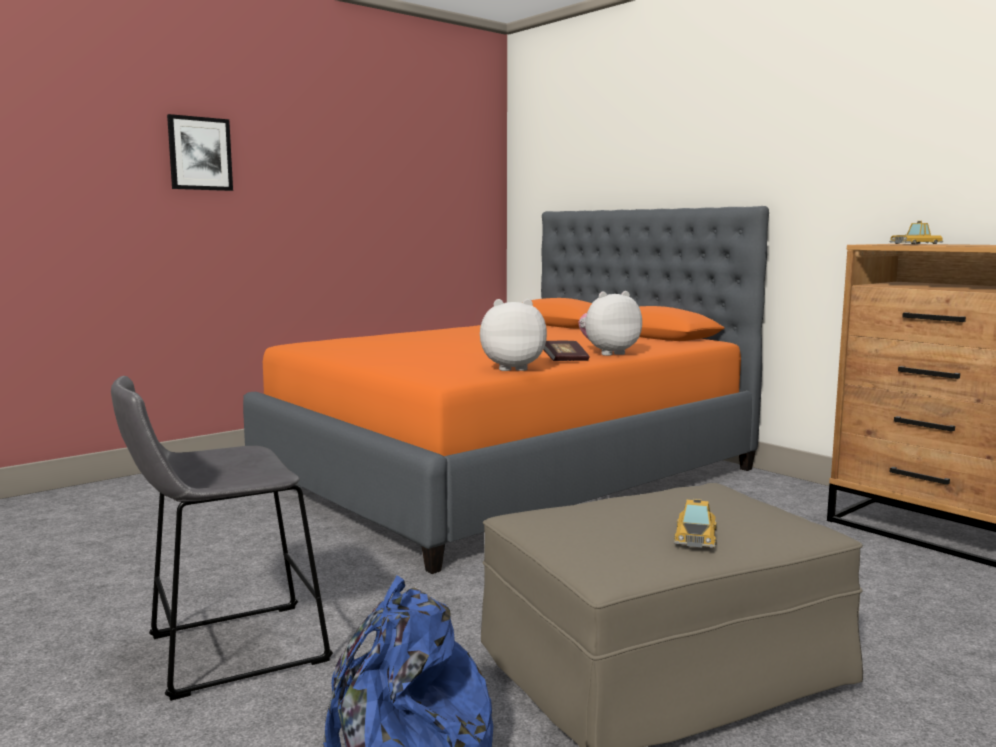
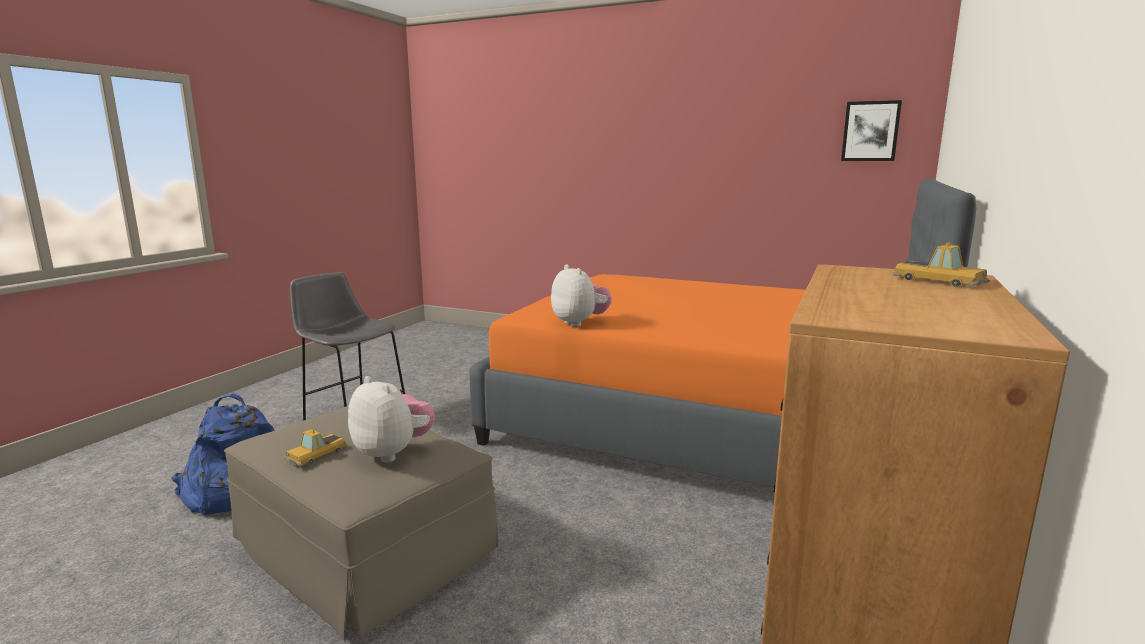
camera: 65 degrees right, 5 degrees up
(200, 153) = (617, 135): picture -> picture (870, 131)
(565, 361) = (636, 329): book -> none
(608, 353) = (703, 335): plush toy -> plush toy (393, 452)
(696, 534) = (315, 454): toy car -> toy car turned 135 degrees clockwise

